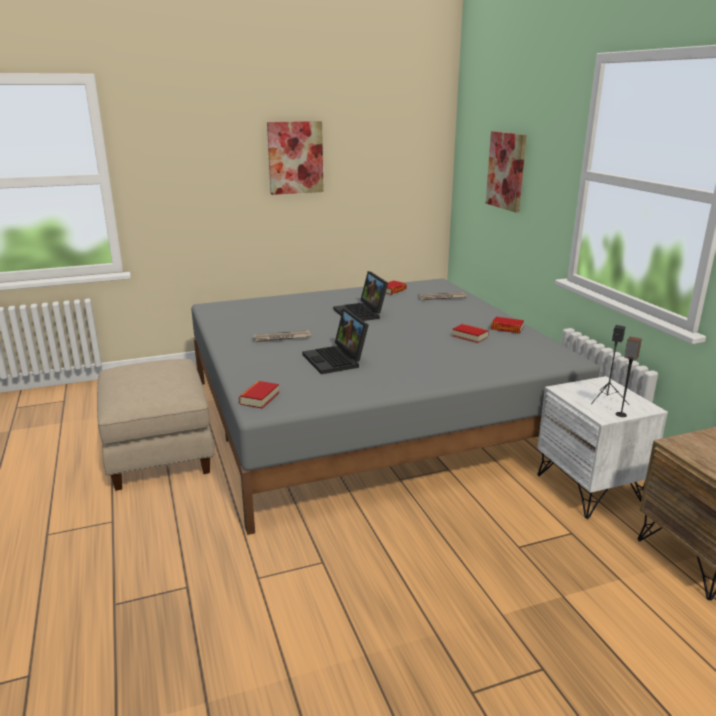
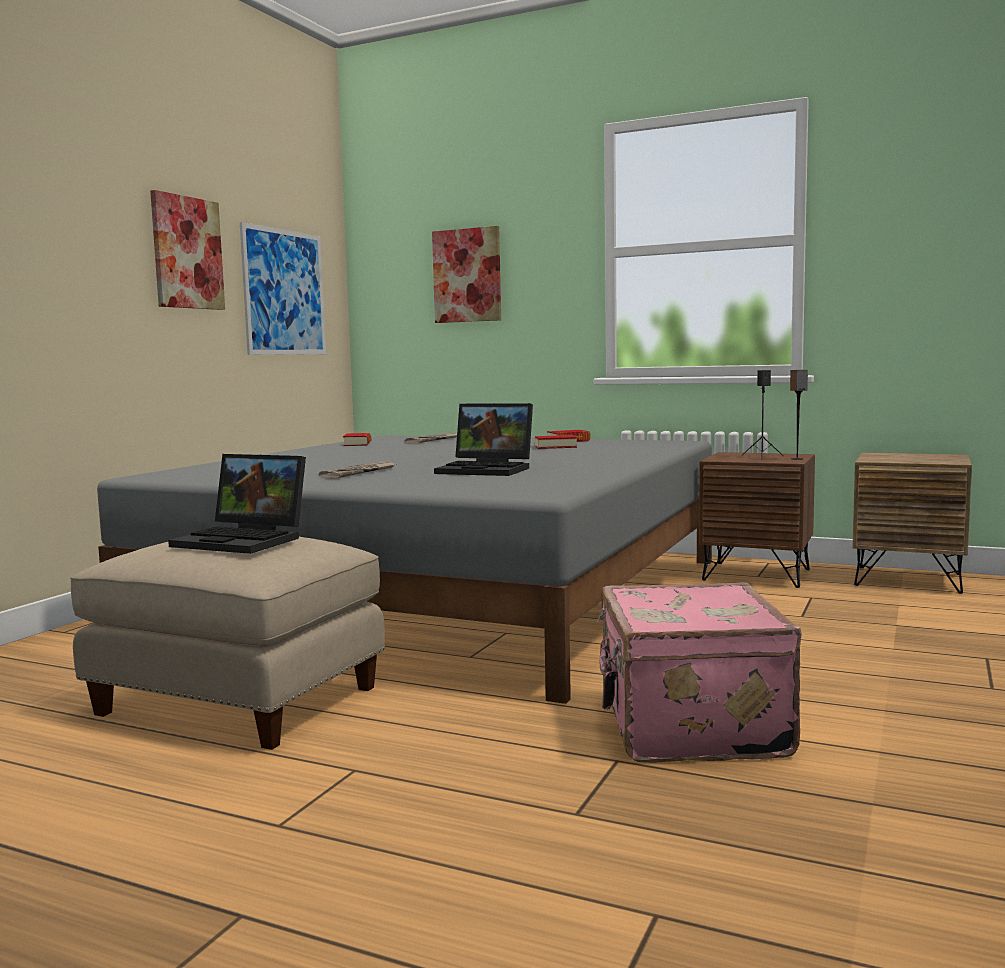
camera: 45 degrees left, 15 degrees down
(256, 589) = (688, 726): none -> pink suitcase
(259, 398) = (510, 492): book -> none
(361, 313) = (386, 454): laptop -> laptop (245, 540)
(383, 174) = (284, 292): none -> picture
(589, 489) = (757, 575): white nightstand -> brown nightstand

